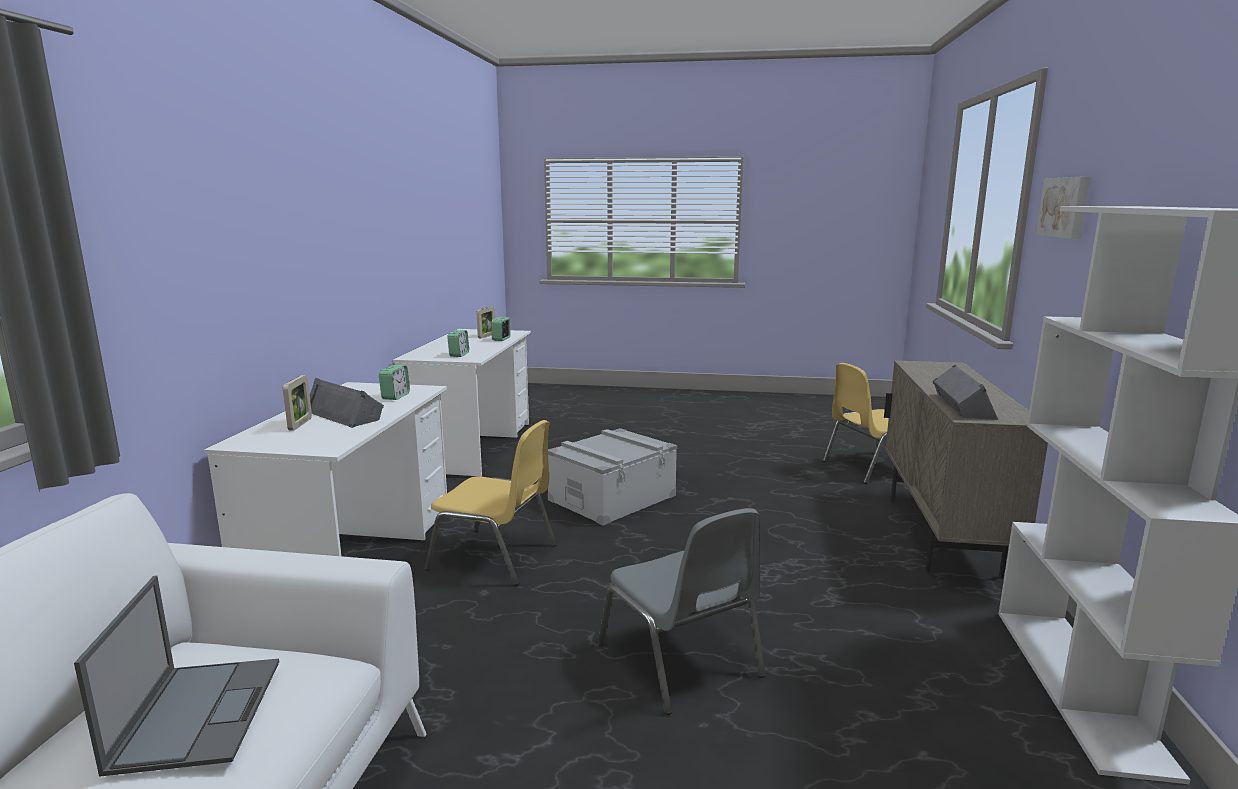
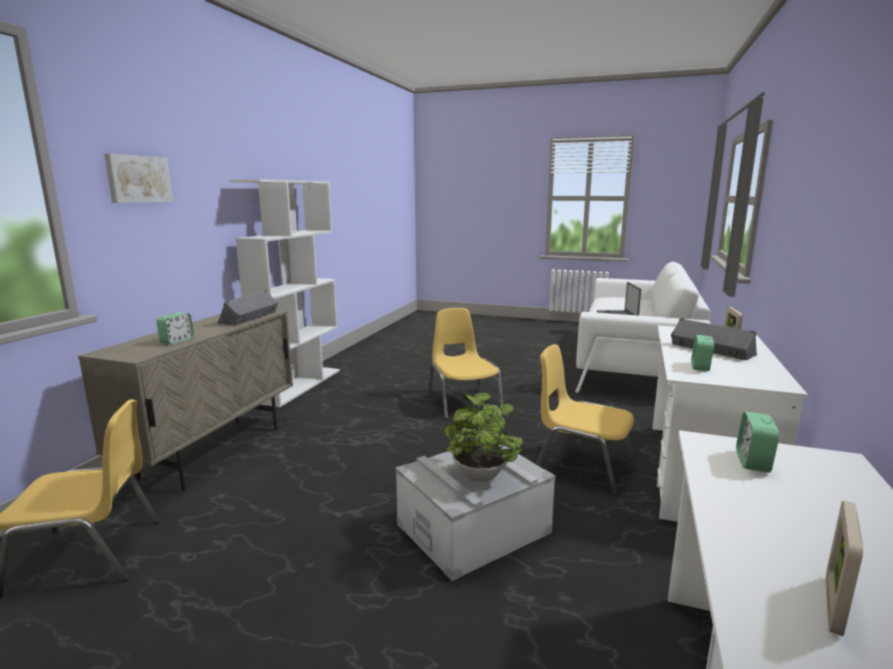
camera: 170 degrees left, 0 degrees up
(501, 339) = (750, 563): alarm clock -> alarm clock (177, 341)
(605, 444) = (481, 477): none -> potted plant
(681, 661) = (463, 403): grey chair -> yellow chair

